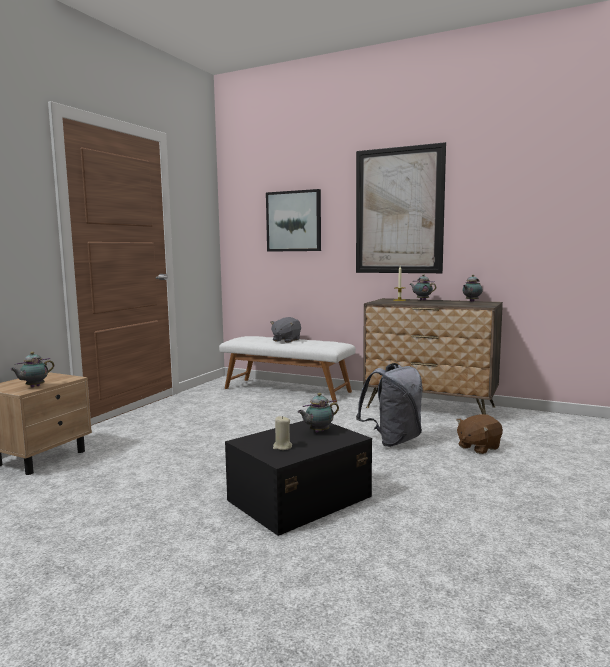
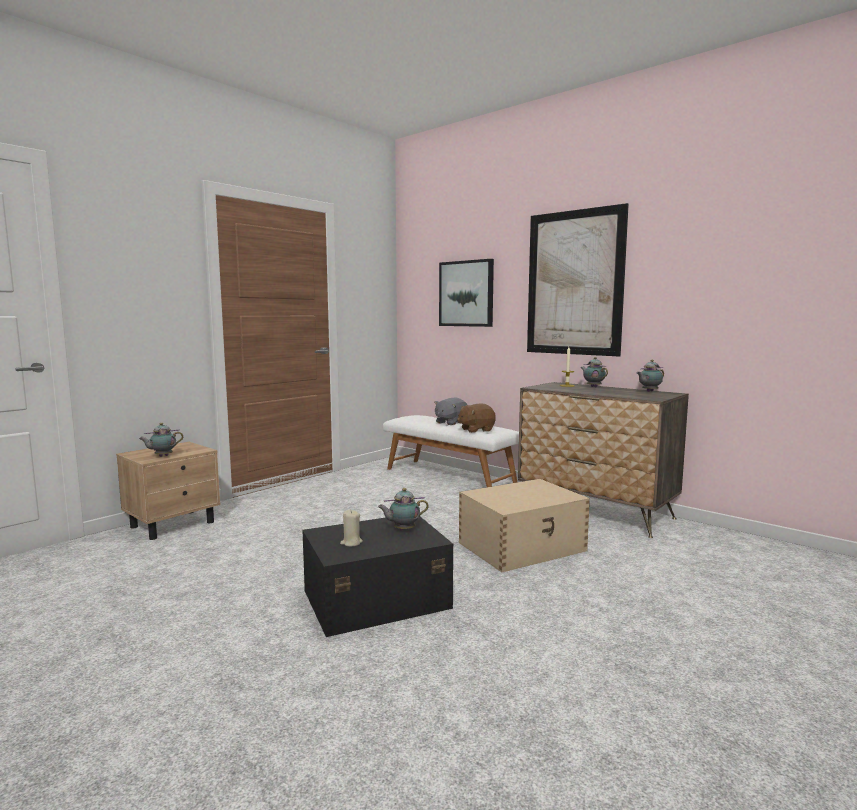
camera: 15 degrees right, 0 degrees up
(393, 441) = (523, 547): grey backpack -> beige storage box
(478, 447) = (618, 566): brown plush toy -> brown plush toy (476, 430)

